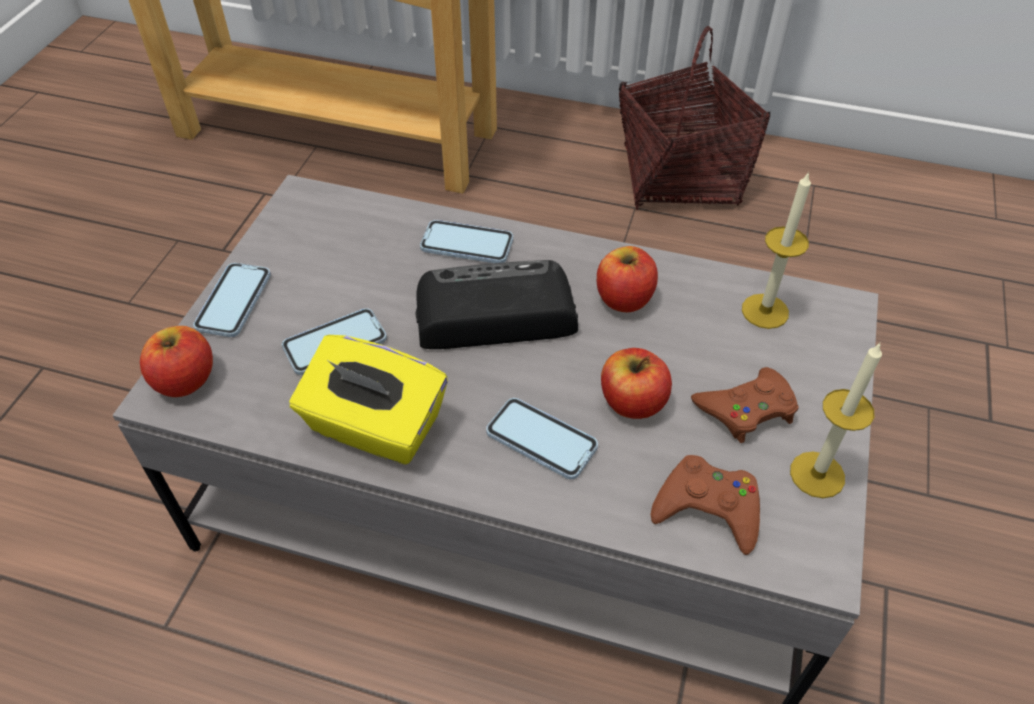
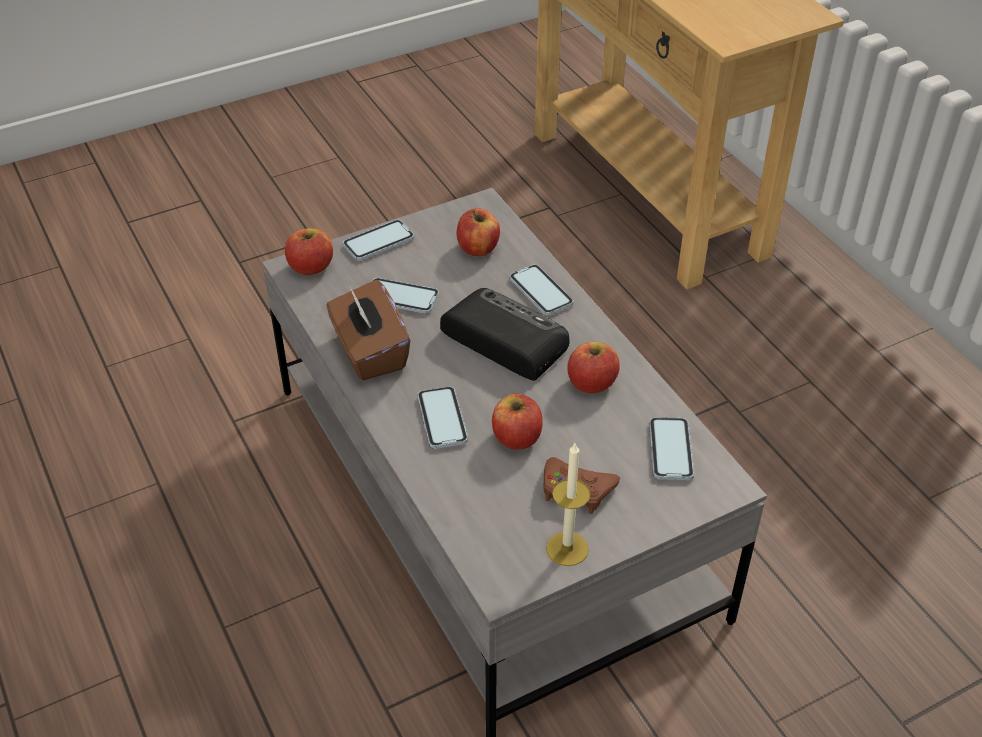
camera: 45 degrees right, 5 degrees down
(351, 241) = (478, 248): none -> apple
(374, 427) = (369, 352): yellow tissue box -> brown tissue box
(680, 176) = (882, 382): basket -> none
(708, 508) = (482, 515): brown game controller -> none
(765, 311) = (670, 450): candle -> phone

